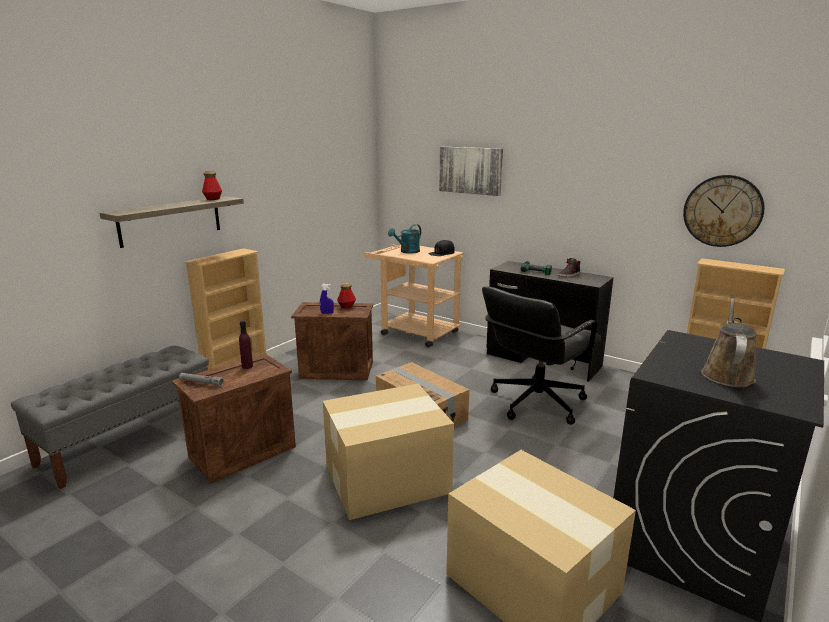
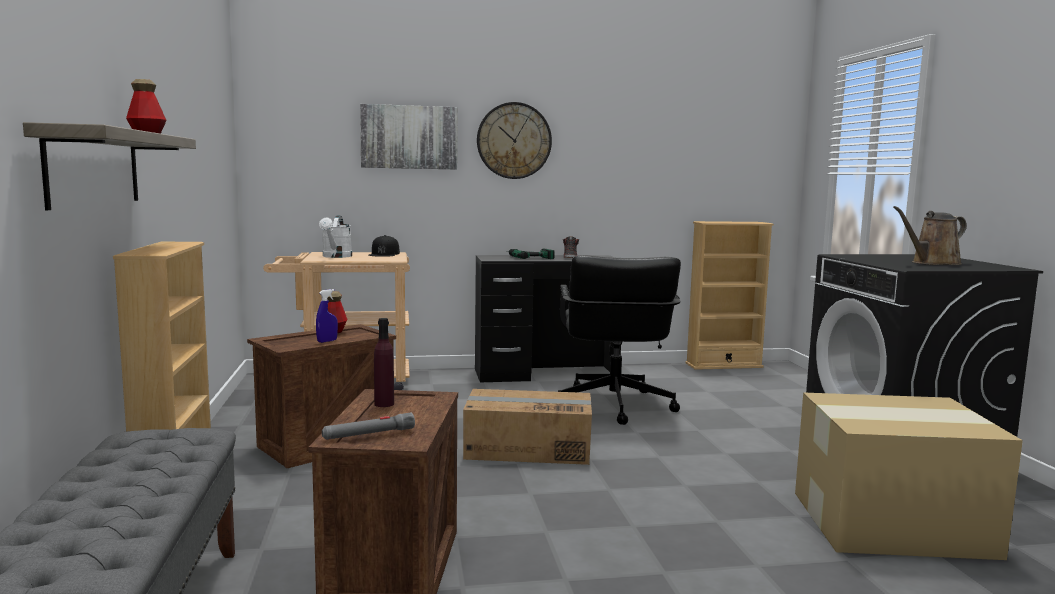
camera: 45 degrees left, 10 degrees down
(389, 479) = (629, 512): cardboard box -> none
(407, 252) = (336, 256): turquoise watering can -> white watering can
(722, 211) = (705, 171): wall clock -> wall clock (514, 140)
(727, 374) = (932, 263): brown watering can -> brown watering can turned 90 degrees counterclockwise

